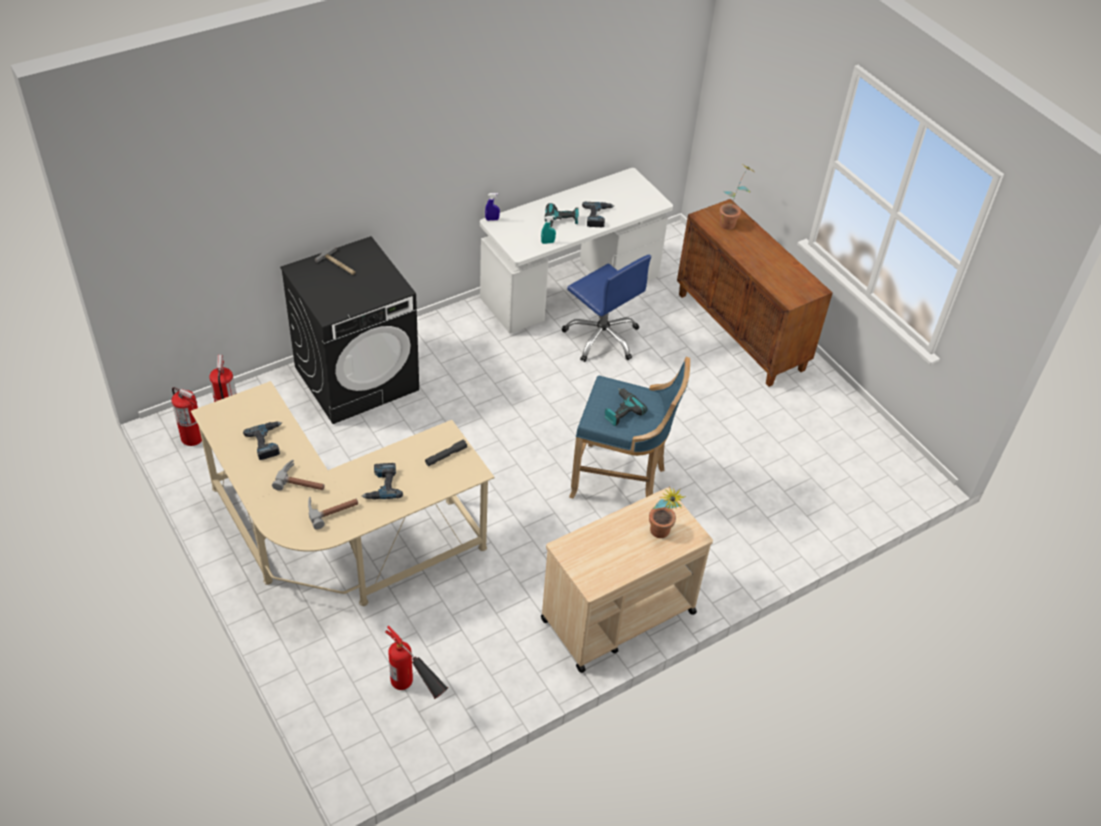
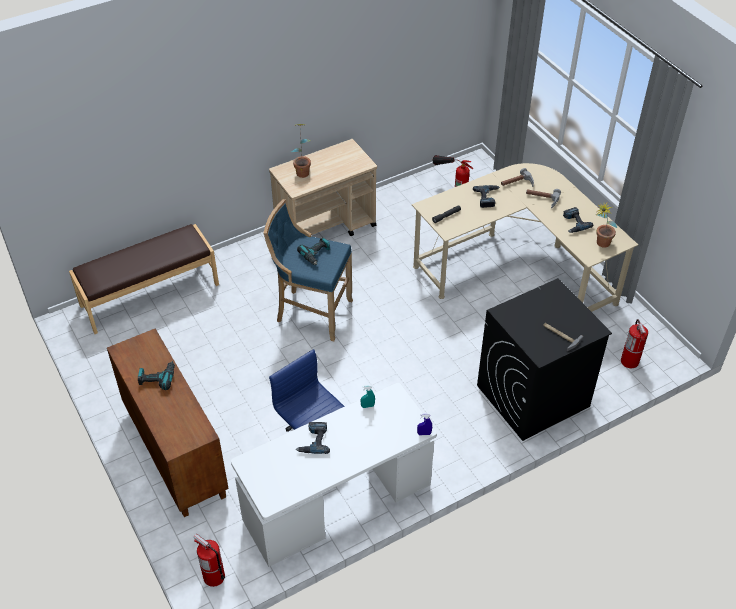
camera: 175 degrees left, 0 degrees up
(193, 437) = (649, 341): fire extinguisher -> fire extinguisher (213, 576)
(561, 221) = (353, 433): power drill -> power drill (157, 378)
(730, 222) = (176, 427): potted plant -> potted plant (600, 244)
(839, 508) = (149, 294): none -> brown bench

